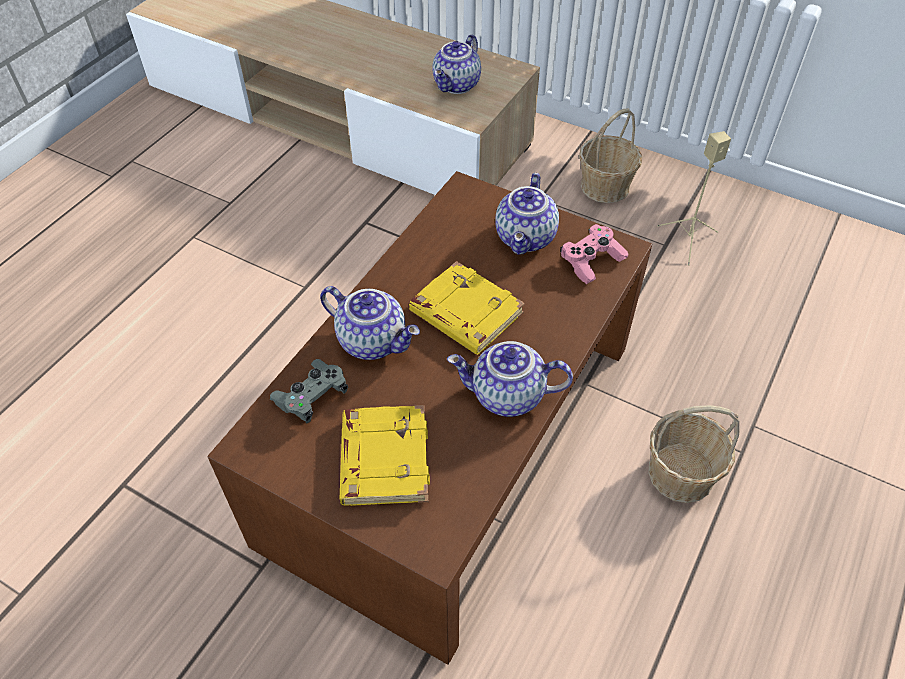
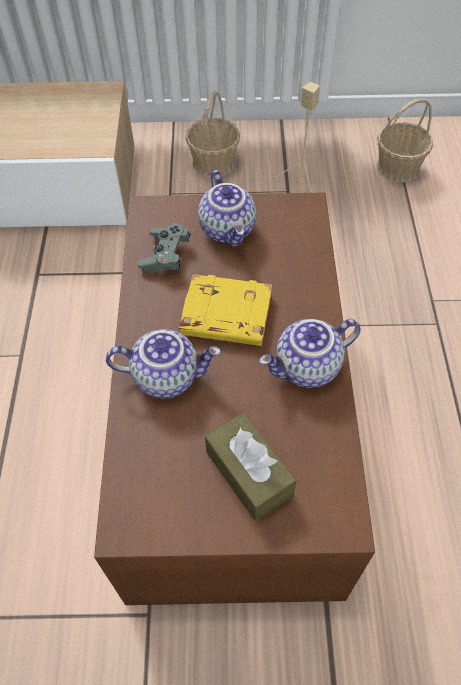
camera: 30 degrees left, 5 degrees up
(312, 398) = (150, 453): grey game controller -> grey game controller (165, 256)
(383, 459) = (249, 473): yellow book -> brown tissue box
(457, 85) = (65, 121): teapot -> none
(591, 261) = (292, 226): pink game controller -> none
(681, 474) = (409, 360): basket -> basket (398, 167)

